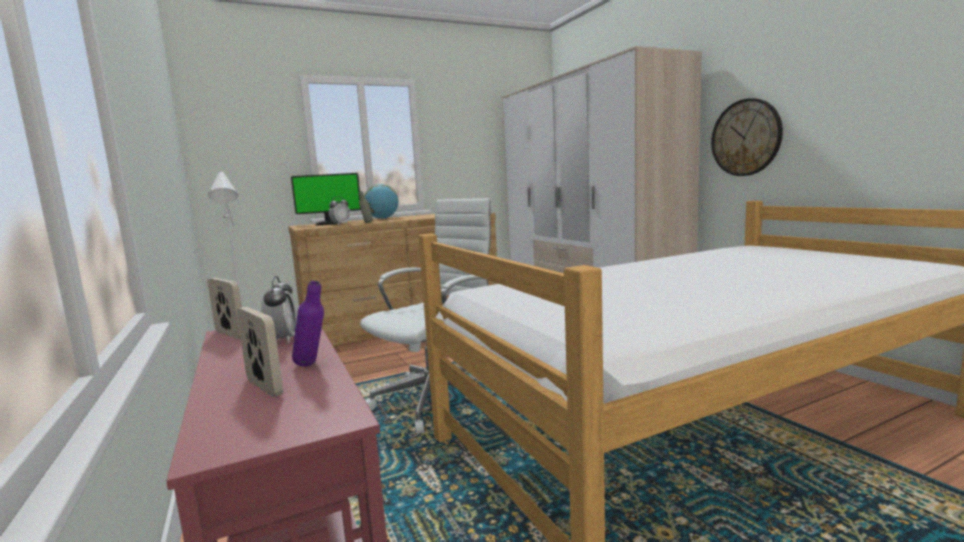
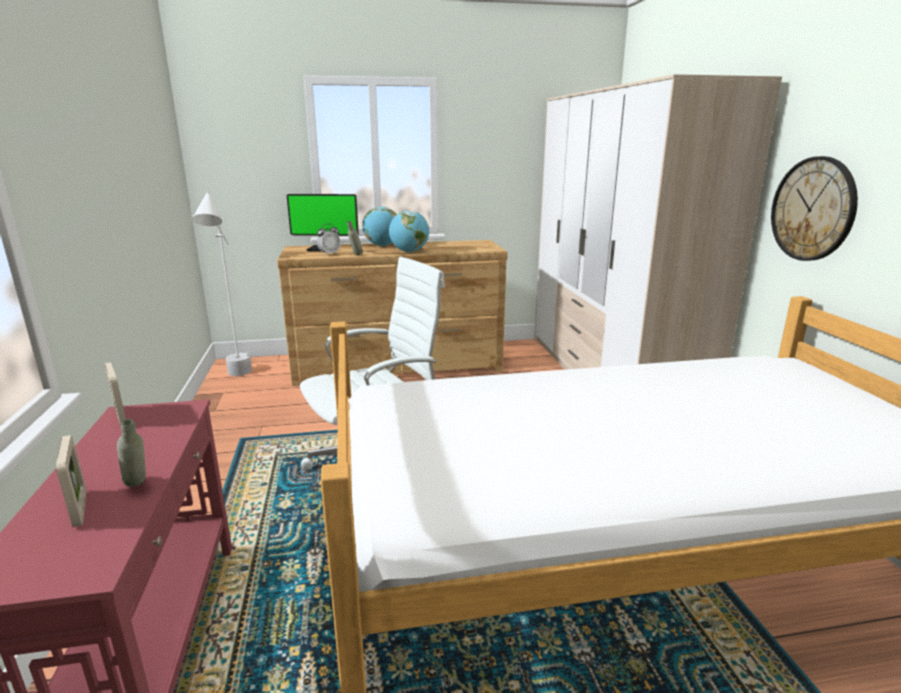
camera: 15 degrees right, 10 degrees up
(283, 340) = (151, 437): alarm clock -> none
(312, 365) = (138, 487): purple bottle -> grey bottle
(412, 218) = (409, 252): none -> globe

